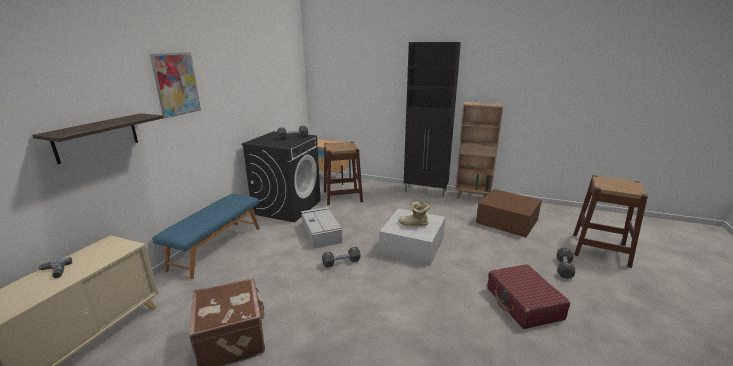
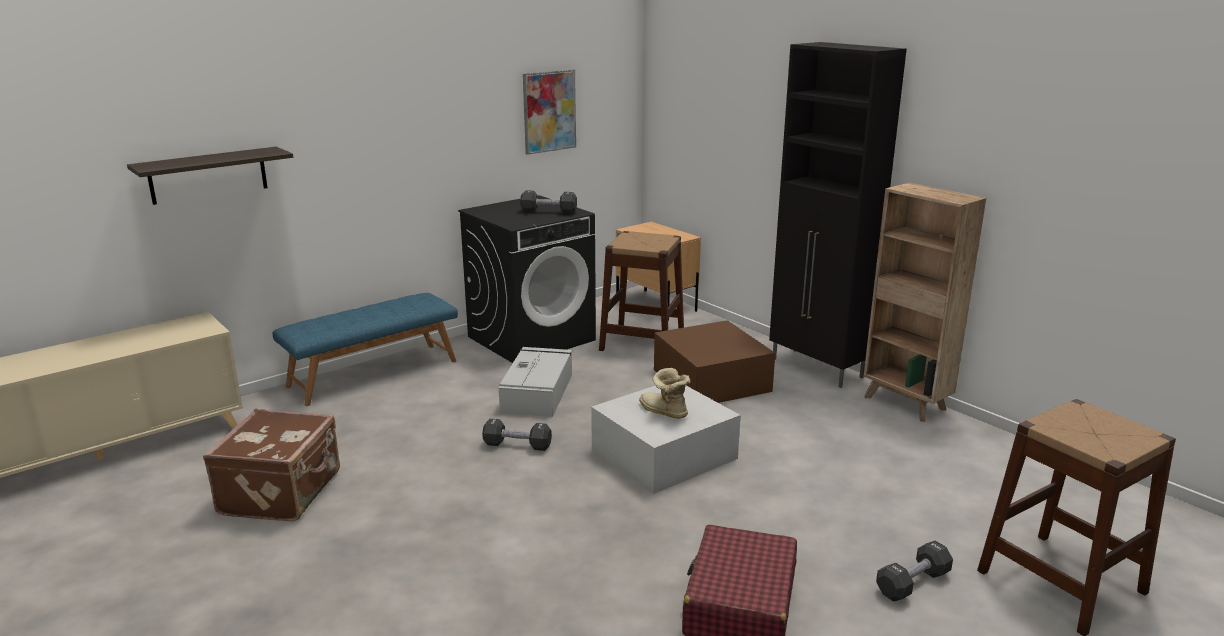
camera: 30 degrees right, 0 degrees up
(54, 272) = (120, 339): power drill -> none
(176, 84) = (342, 105): picture -> picture (549, 111)
(507, 221) = (917, 467): brown storage box -> brown storage box (711, 380)

